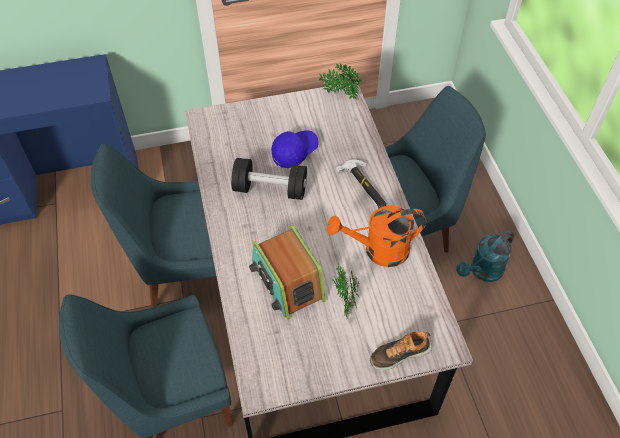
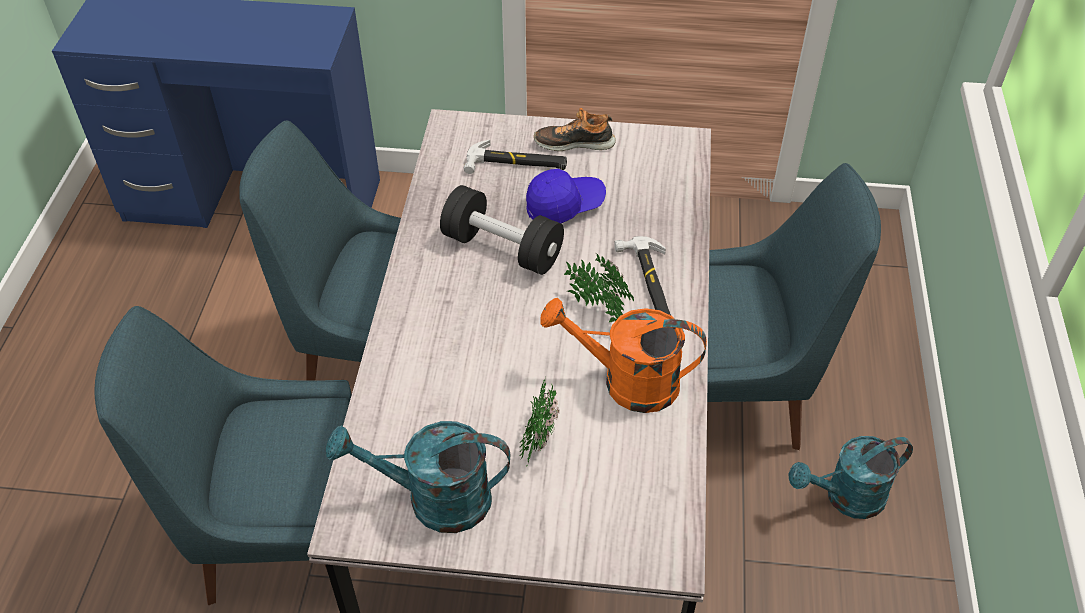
camera: 20 degrees right, 5 degrees down
(254, 133) = (516, 164): none -> hammer
(287, 281) = (464, 386): radio -> none
(301, 356) = (434, 499): none -> turquoise watering can
(339, 94) = (674, 140): potted plant -> potted plant (597, 308)
(399, 354) = (587, 545): shoe -> shoe (574, 142)

